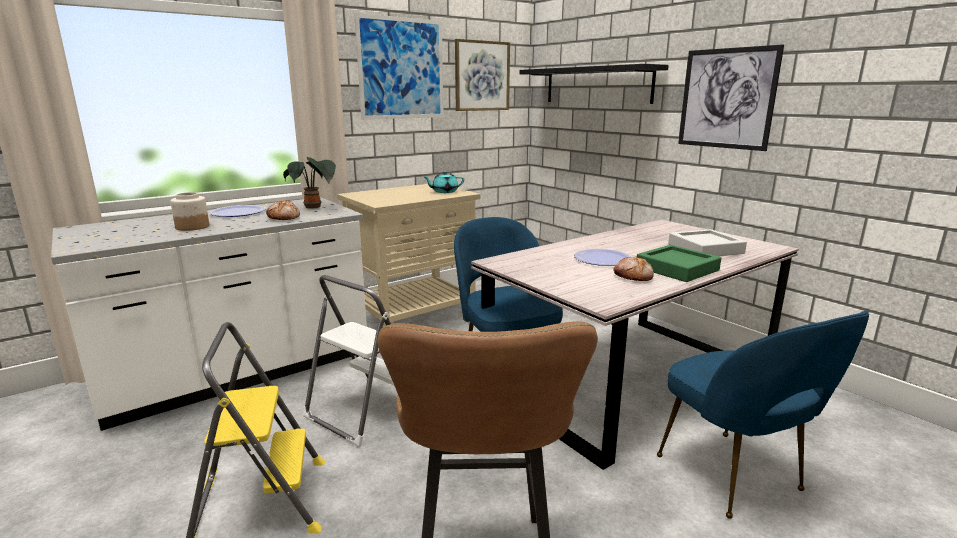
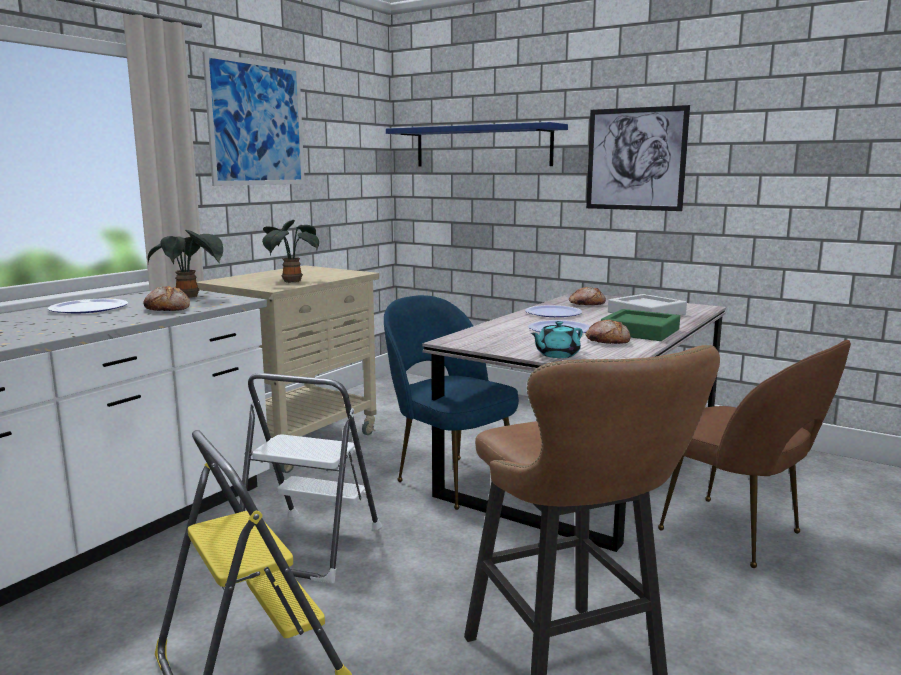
camera: 20 degrees left, 5 degrees down
(192, 227) = (50, 326): jar -> none
(402, 198) = (291, 281): none -> potted plant
(444, 191) = (332, 273): turquoise teapot -> turquoise teapot (556, 355)
(482, 76) = (343, 135): picture -> none
(597, 85) = (482, 146): black shelf -> blue shelf
(616, 241) = (553, 313): none -> plate
(657, 234) = (586, 304): none -> bread
(735, 480) = (739, 536): blue chair -> brown chair

